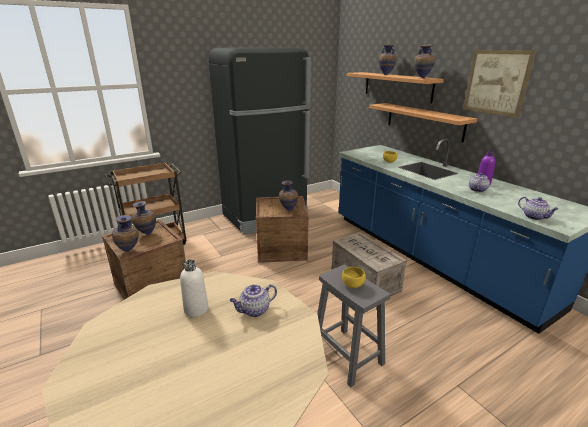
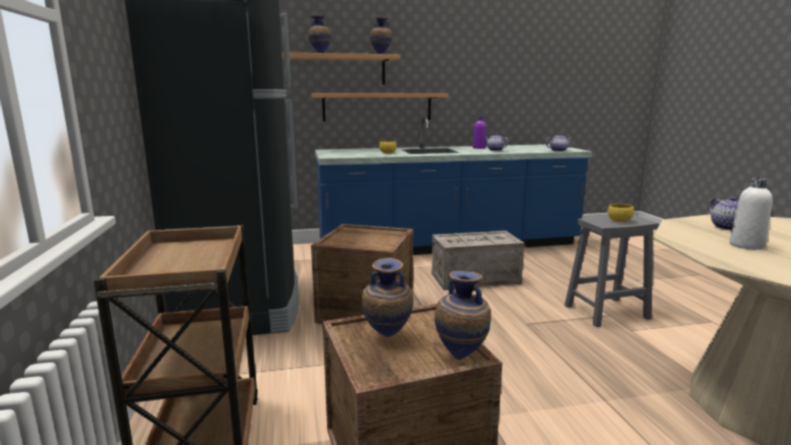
camera: 70 degrees left, 10 degrees down
(288, 210) = (381, 236): vase -> none
(496, 82) = (451, 56): picture -> none

